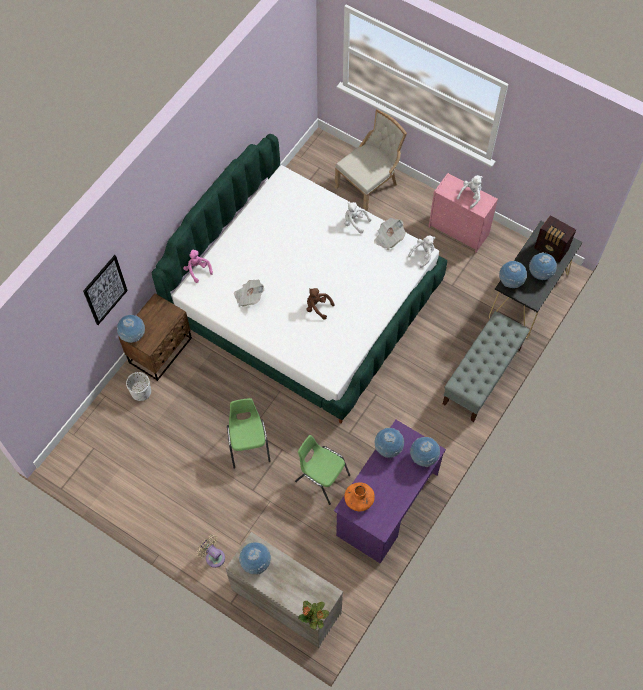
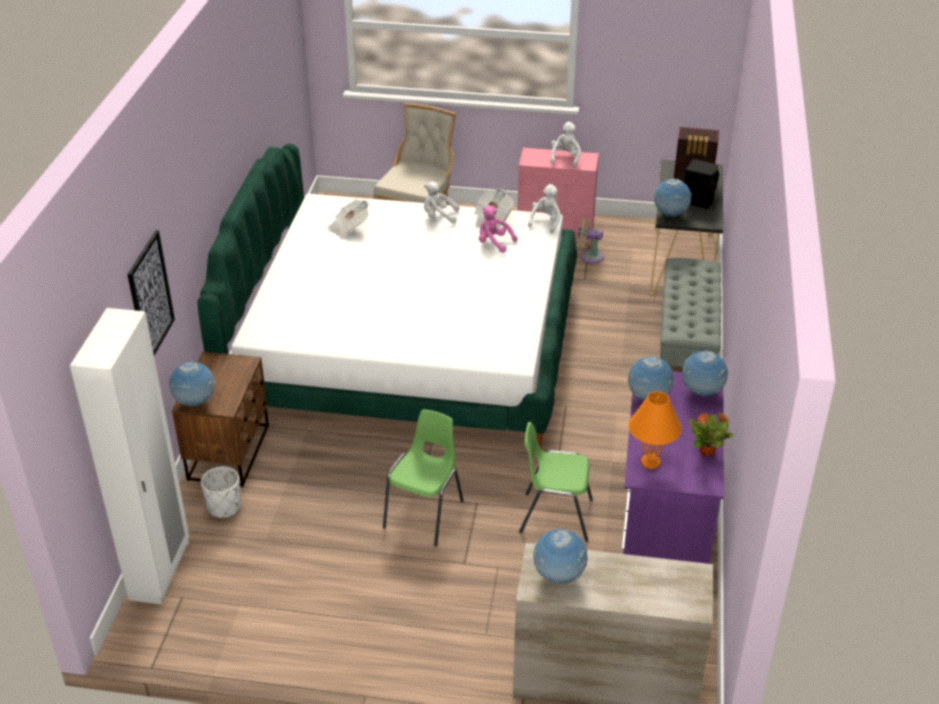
camera: 25 degrees left, 25 degrees down
(89, 424) = (160, 571): none -> white wardrobe
(197, 270) = (253, 311): pink plush toy -> pink plush toy (494, 243)
(213, 556) = (455, 665): beige fan -> beige fan (589, 256)
(249, 297) = (344, 317): newspaper -> newspaper (348, 227)
(249, 445) = (425, 514): green chair -> green chair turned 60 degrees clockwise
(314, 619) = (696, 612): potted plant -> potted plant (707, 451)
(317, 307) = (446, 301): brown plush toy -> none
(359, 499) = (650, 462): orange vase -> orange table lamp
(540, 274) = (698, 200): globe -> black speaker

